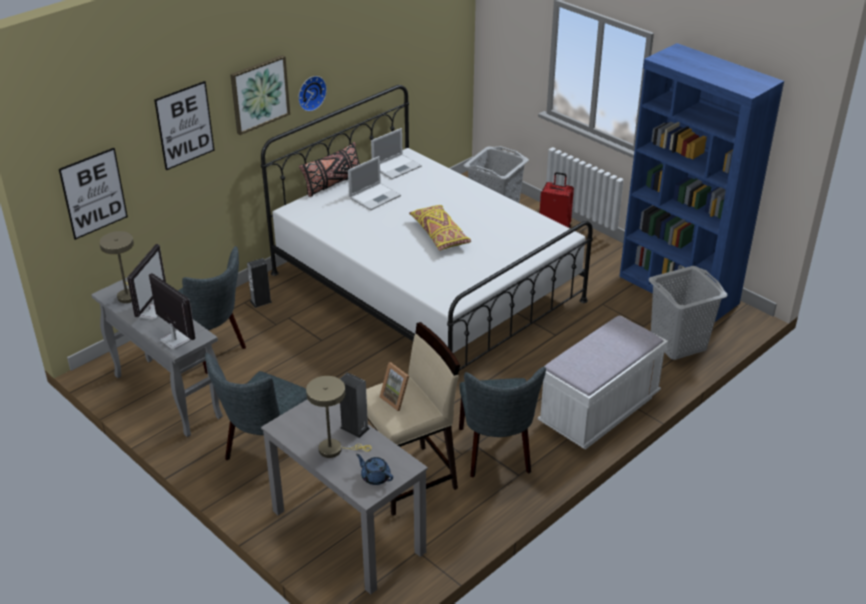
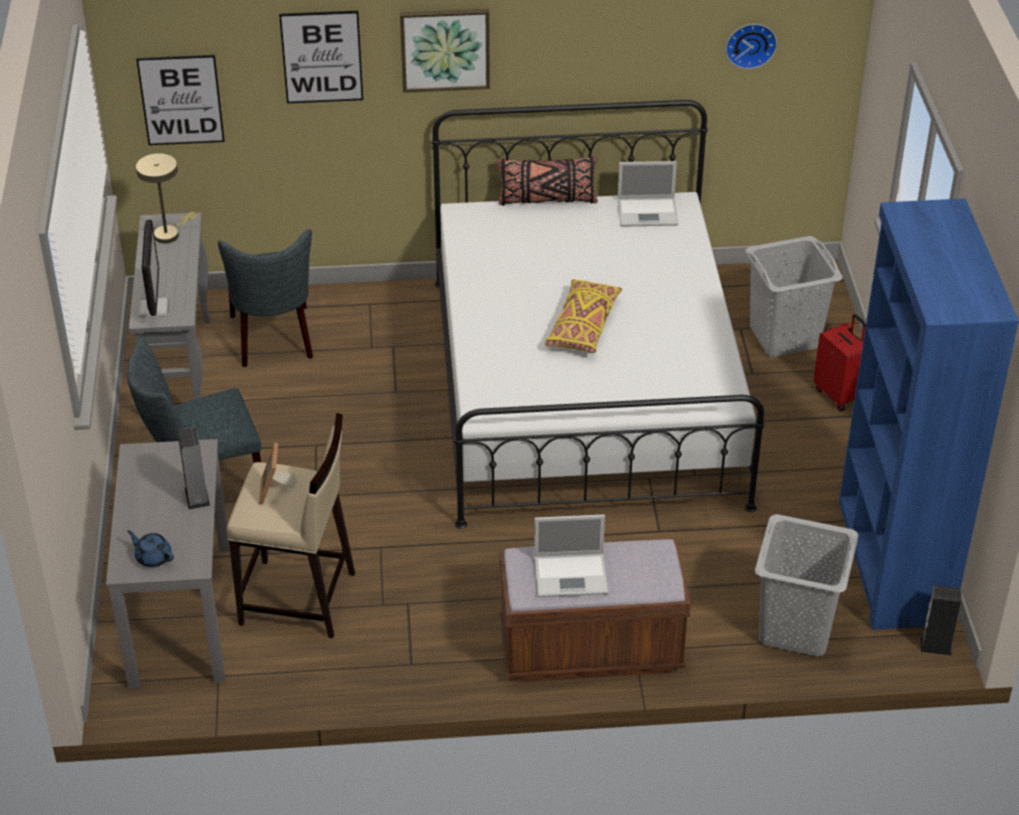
camera: 40 degrees right, 5 degrees up
(150, 311) = (168, 263): monitor -> none
(261, 301) = (387, 312): speaker -> speaker (936, 646)
(310, 92) = (532, 69): wall clock -> wall clock (750, 44)
(334, 449) = (153, 507): beige table lamp -> none
(375, 196) = (573, 240): laptop -> laptop (572, 575)
(375, 477) = (153, 557): blue teapot -> blue teapot turned 45 degrees counterclockwise
(496, 453) = (418, 627): grey chair -> none
(599, 411) = (590, 649): white bench -> brown bench

